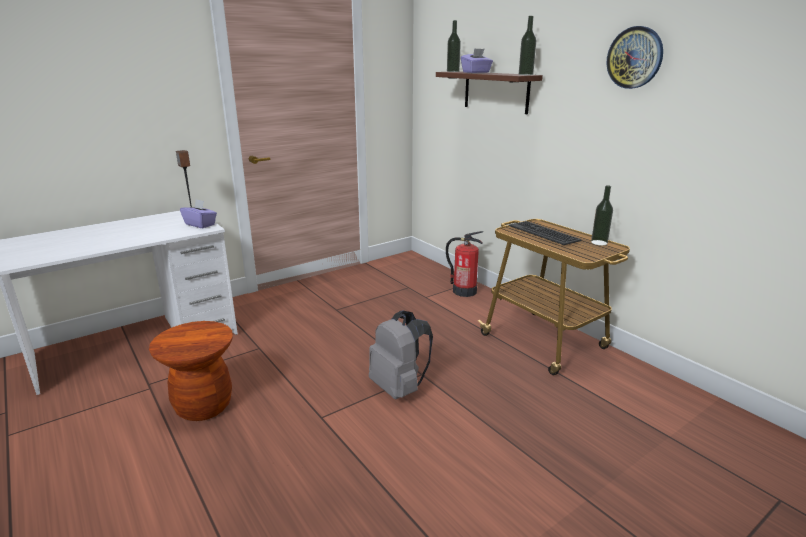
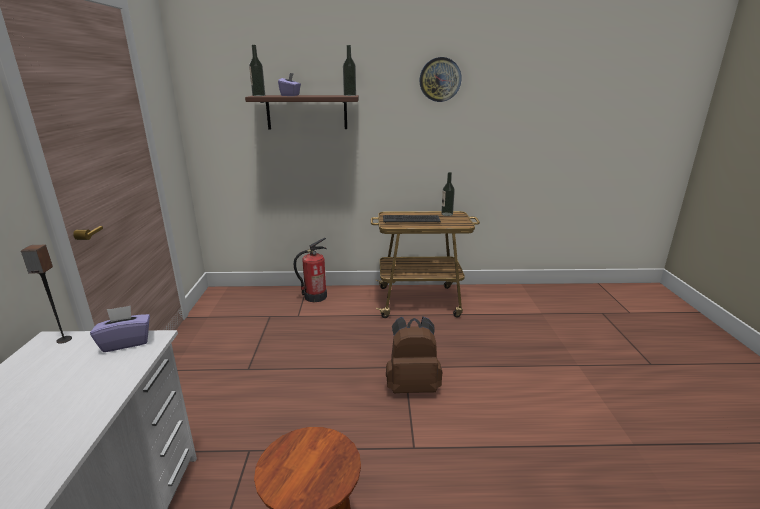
camera: 55 degrees left, 0 degrees up
(399, 388) = (412, 386): grey backpack -> brown backpack

